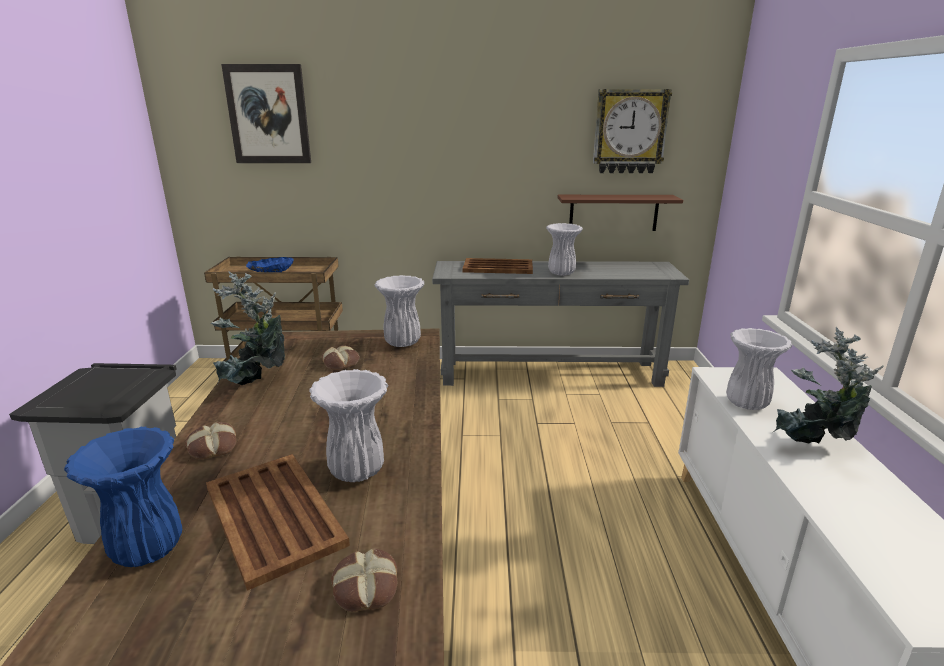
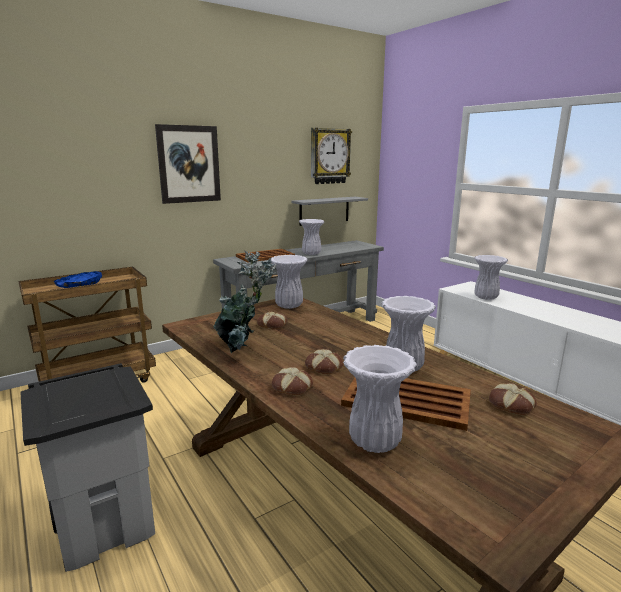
camera: 35 degrees left, 5 degrees down
(150, 548) = (375, 441): blue vase -> white vase
(268, 115) = (57, 141): picture -> picture (189, 164)
(282, 435) = (323, 367): none -> bread
(613, 212) = (324, 210): brown shelf -> grey shelf
(814, 449) = (536, 307): potted plant -> none

